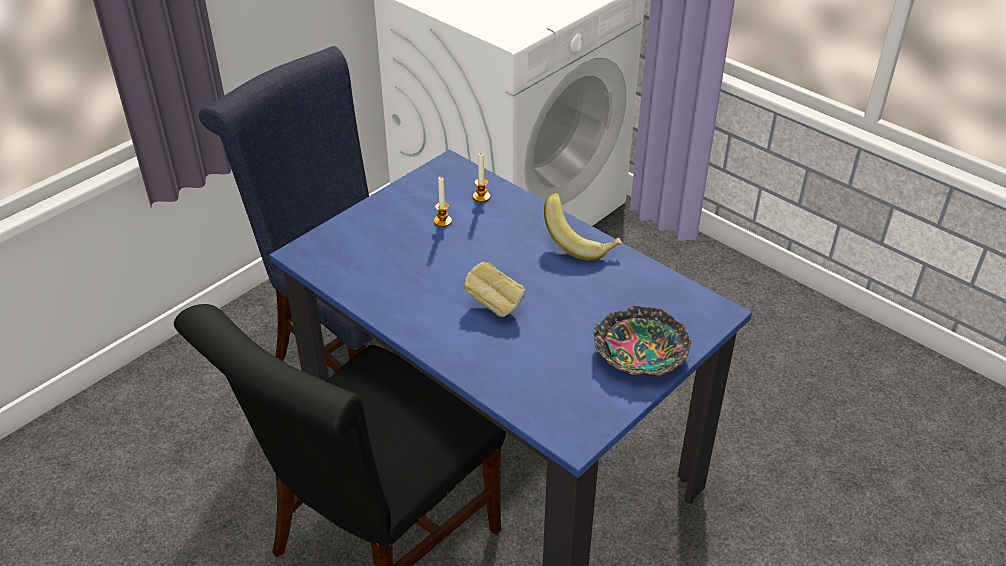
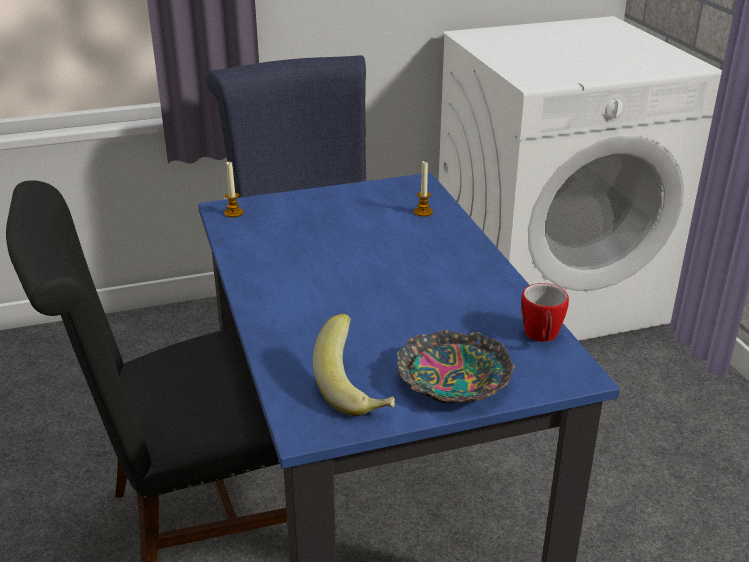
camera: 30 degrees right, 10 degrees down
(442, 221) = (368, 220): candle -> candle (233, 213)
(494, 305) = (347, 294): bread -> none
(581, 243) = (484, 272): banana -> banana (357, 390)
(669, 289) = (542, 337): none -> mug

